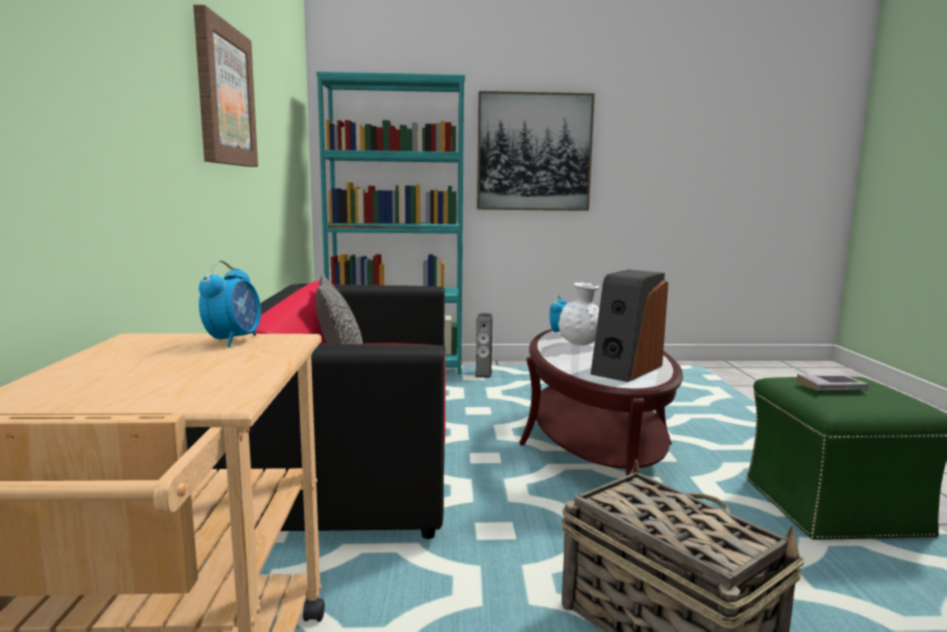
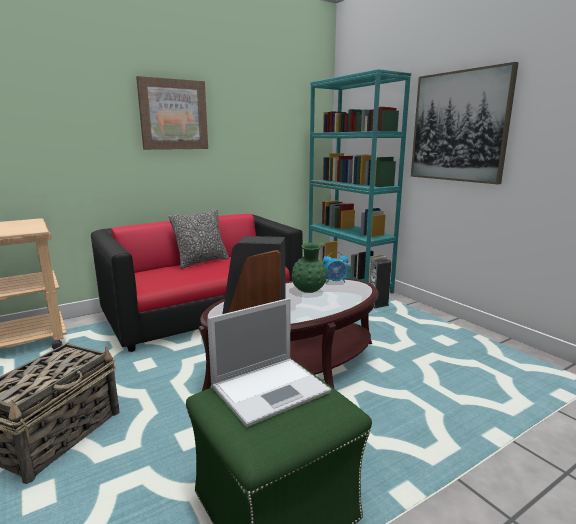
camera: 60 degrees right, 5 degrees up
(234, 340) = (30, 226): alarm clock -> none
(580, 345) = (309, 291): white vase -> green vase
(831, 388) = (271, 388): book -> laptop

